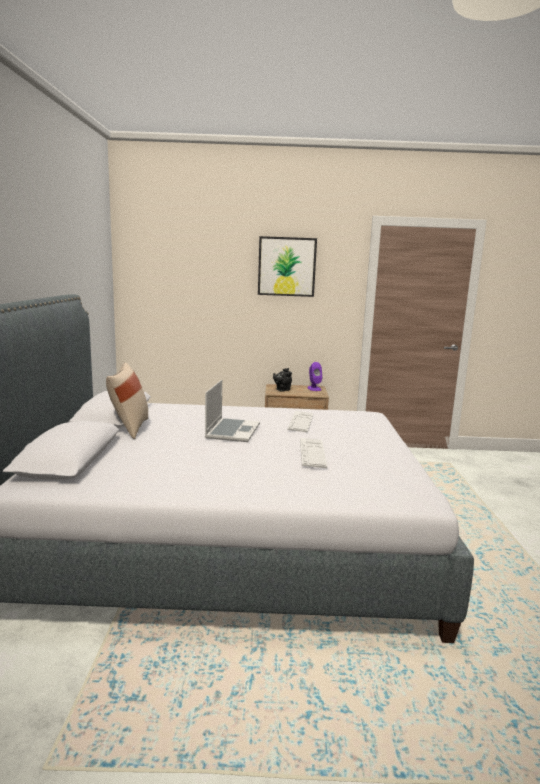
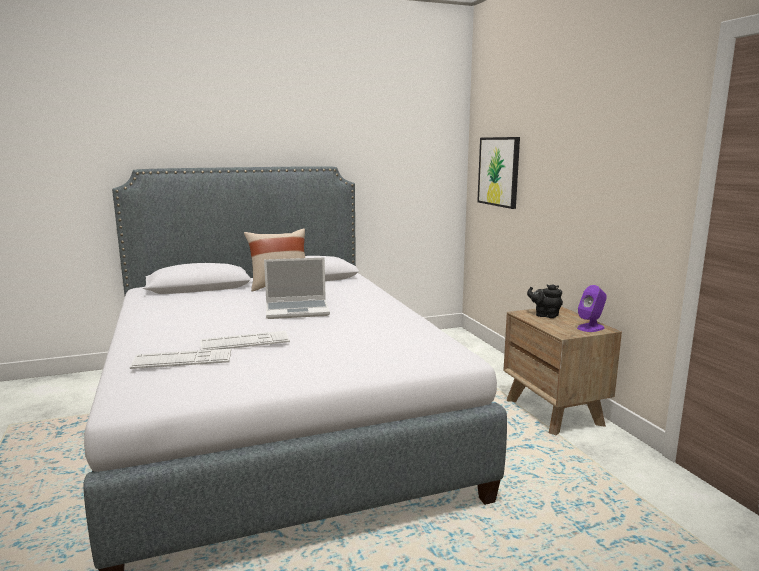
camera: 70 degrees right, 0 degrees up
(286, 266) = (597, 133): picture -> picture (499, 171)
(301, 422) = (365, 329): keyboard -> keyboard (182, 360)

